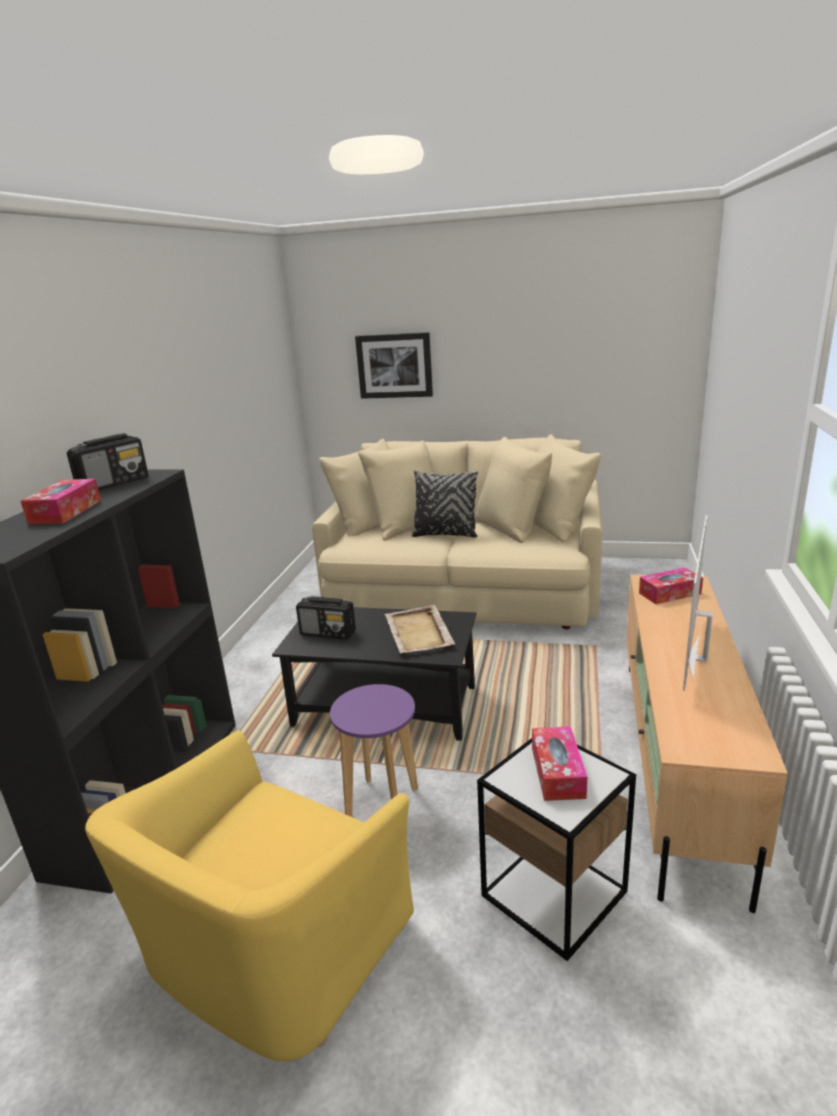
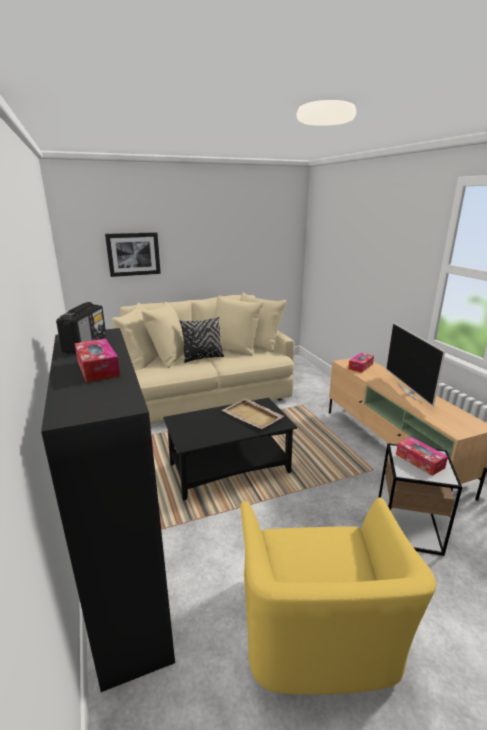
camera: 35 degrees left, 0 degrees up
(328, 633) = (199, 430): radio -> none
(382, 802) = (285, 521): purple stool -> none

